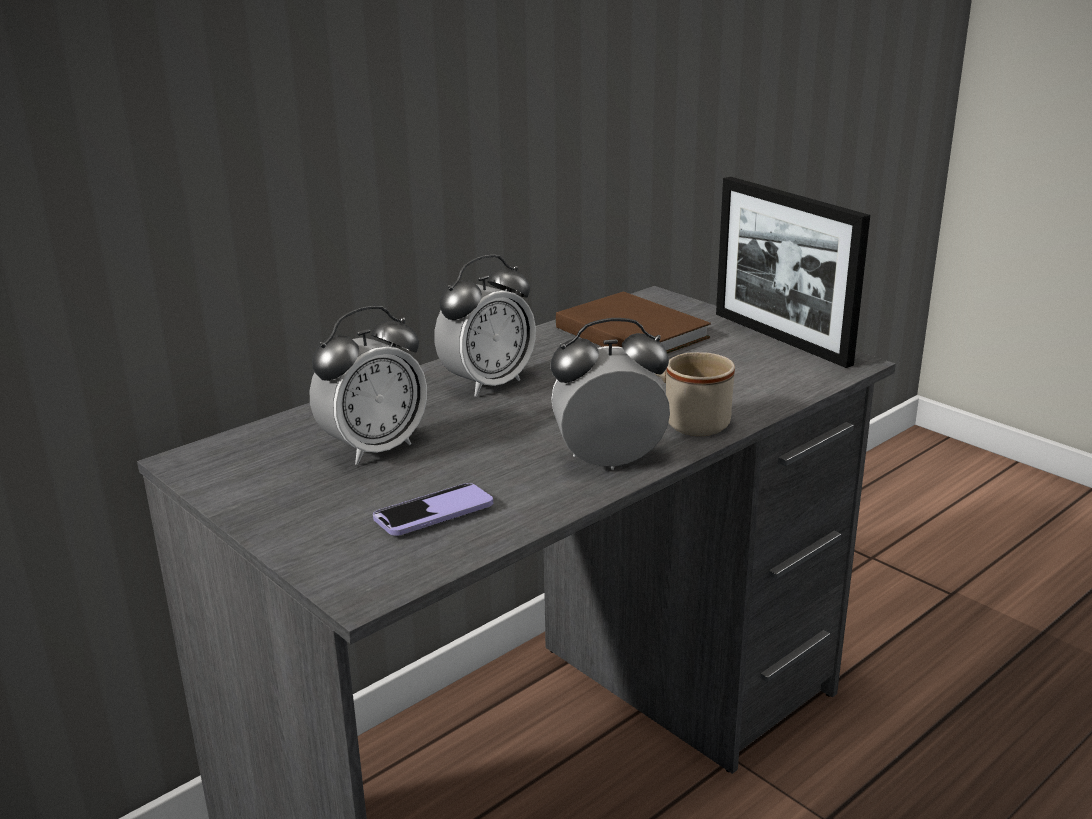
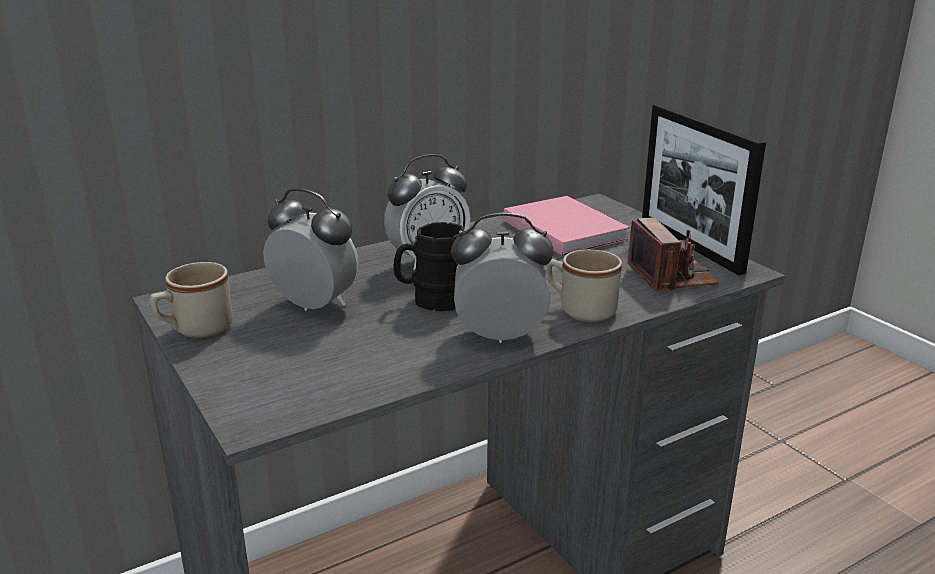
camera: 10 degrees right, 0 degrees up
(239, 492) = (195, 329): none -> beige mug
(373, 448) = (314, 305): alarm clock -> alarm clock turned 120 degrees counterclockwise
(433, 513) = (338, 363): phone -> none
(513, 427) = (433, 299): none -> black mug
(630, 331) = (564, 228): brown book -> pink book
(774, 376) = (671, 277): none -> camera

